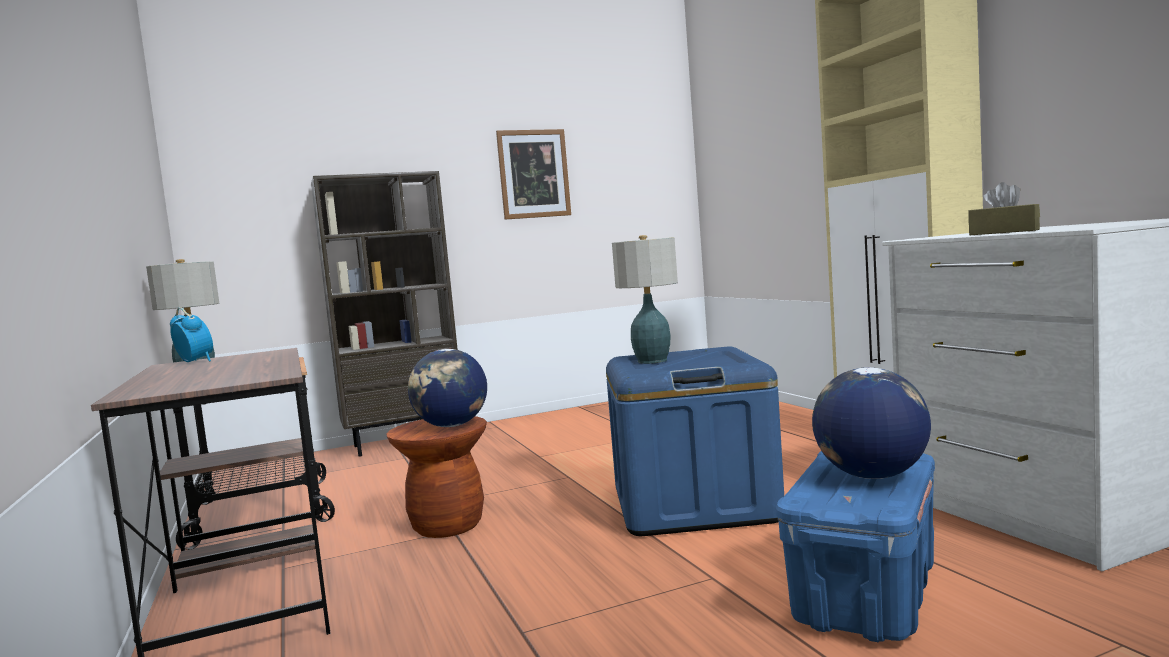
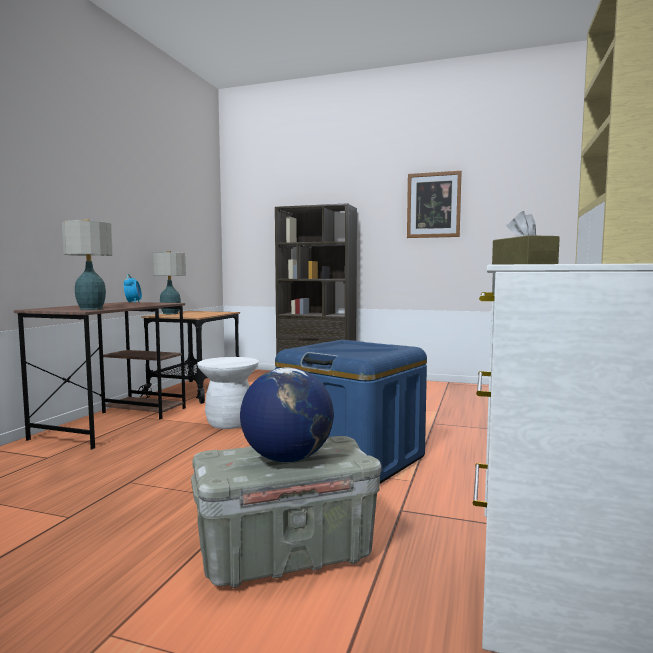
camera: 40 degrees right, 0 degrees up
(447, 526) = (229, 423): brown stool -> white stool
(451, 426) = (232, 362): globe -> none
(652, 361) = (346, 346): table lamp -> table lamp (91, 309)
(866, 596) = (285, 555): blue storage box -> grey storage box

